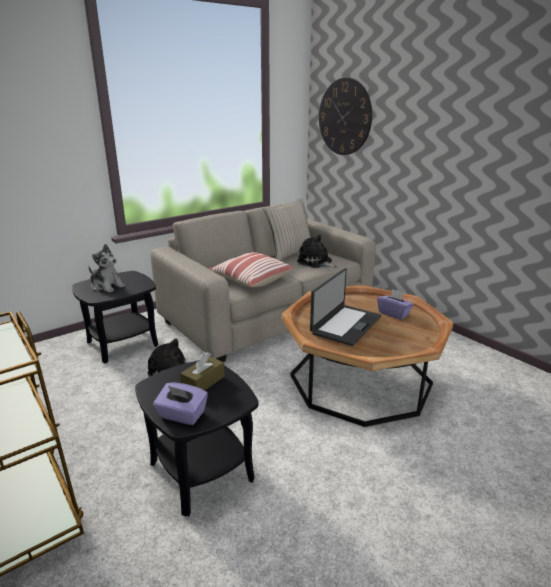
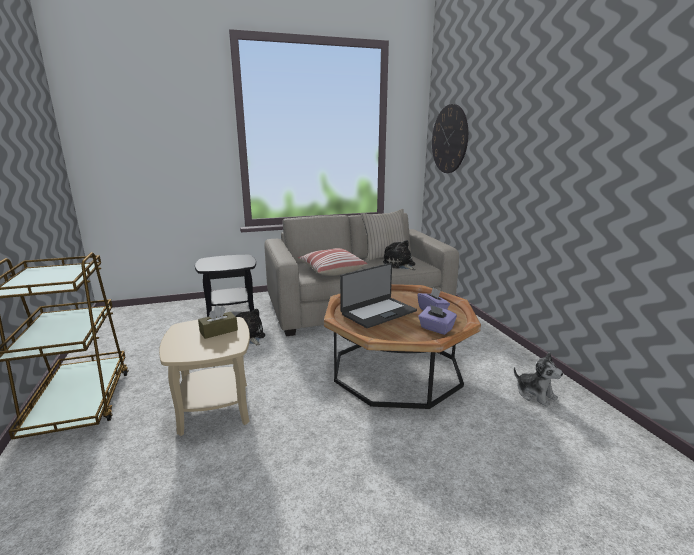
camera: 20 degrees right, 5 degrees down
(106, 286) = (220, 262): plush toy -> plush toy (535, 394)
(182, 415) = (181, 349): purple tissue box -> purple tissue box (436, 329)
(201, 471) = (214, 408): black side table -> beige side table

